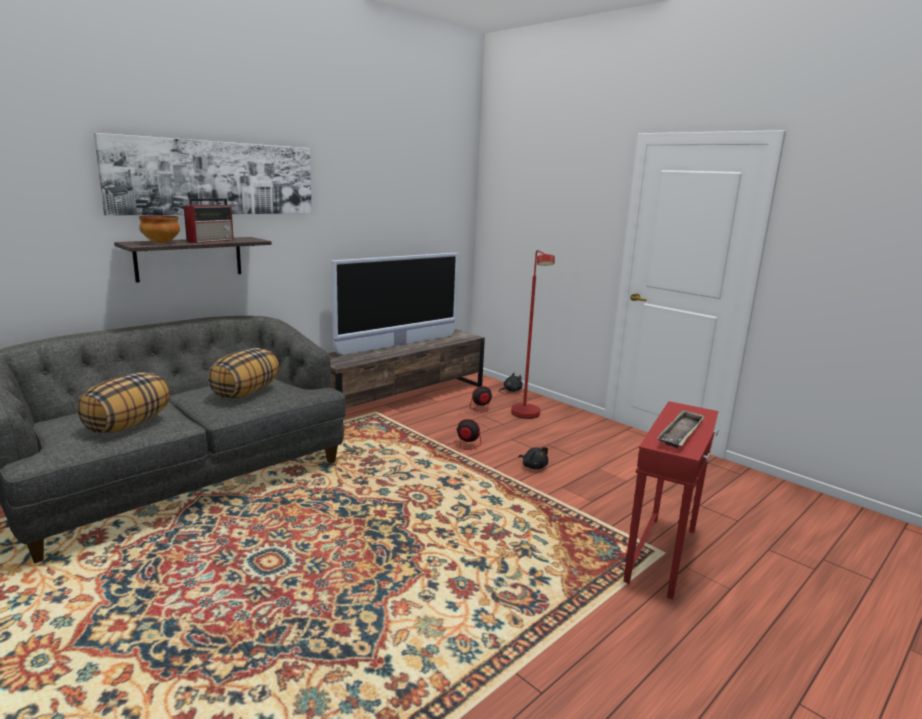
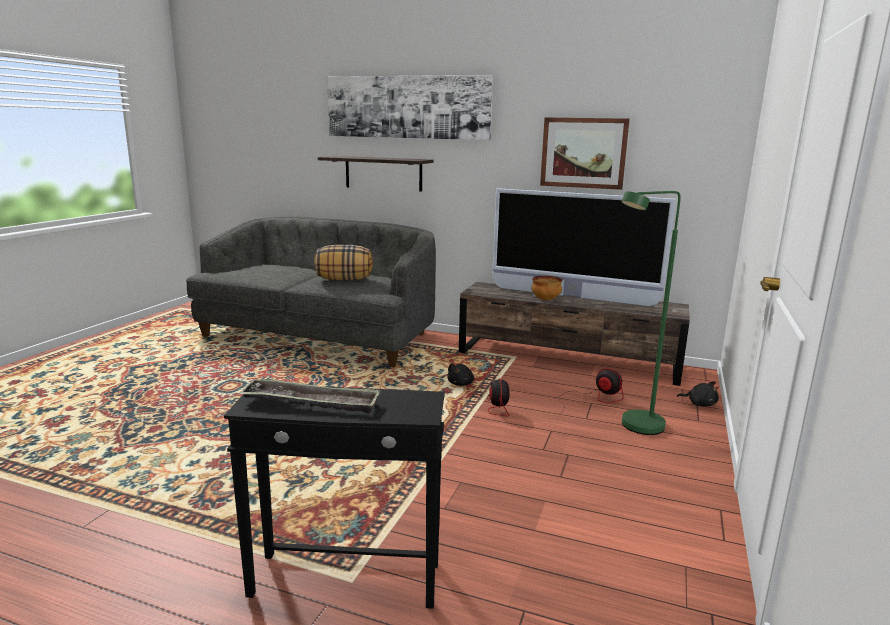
camera: 65 degrees right, 0 degrees up
(128, 424) = (262, 273): pillow -> none
(162, 243) = (348, 157): bowl -> bowl (546, 300)
(211, 240) = (385, 158): radio -> none
(384, 221) = (583, 153): none -> picture
(527, 416) = (634, 428): red floor lamp -> green floor lamp
(533, 466) = (494, 456): black plush toy -> black plush toy (461, 384)
(662, 554) = (346, 580): red side table -> black side table

